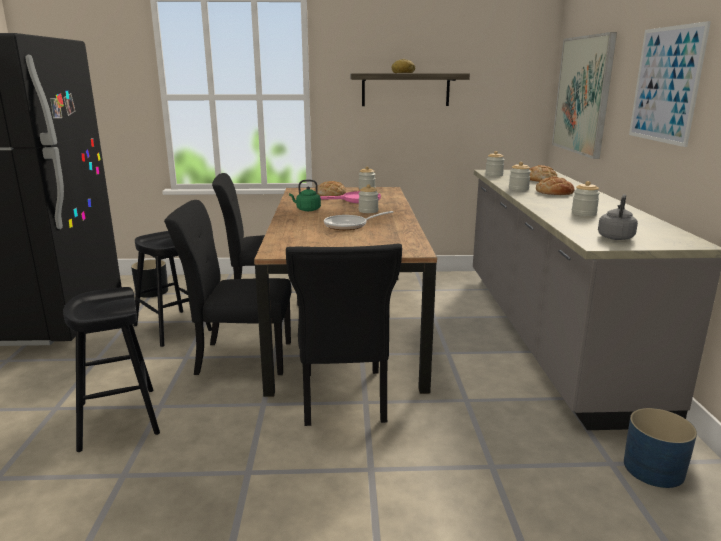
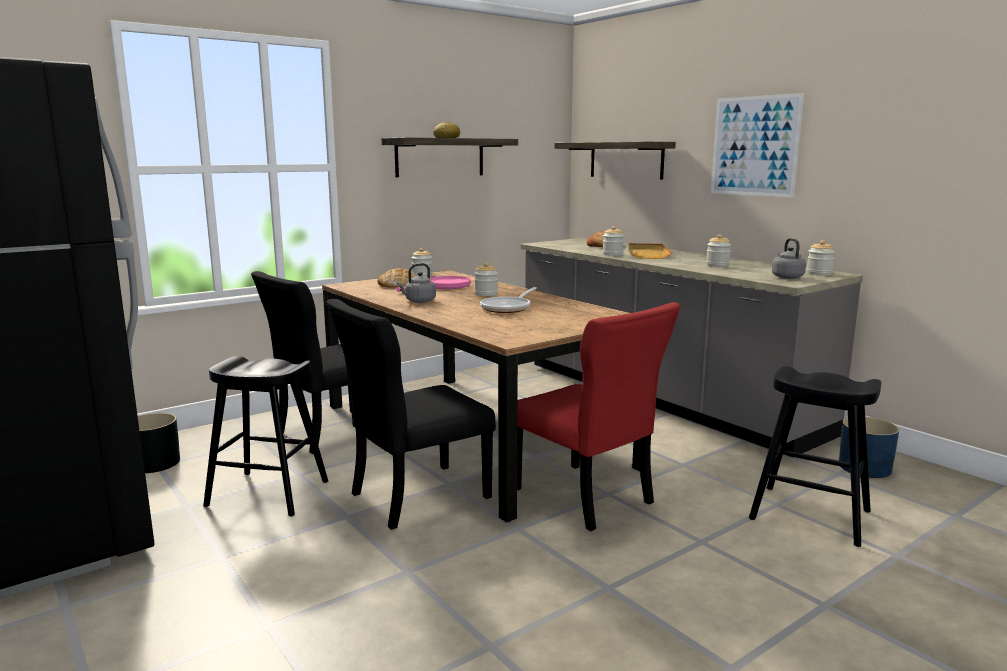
camera: 35 degrees left, 5 degrees down
(118, 418) = (379, 602): black stool -> black stool (810, 515)
(307, 210) = (419, 301): green kettle -> grey kettle
(343, 399) = (586, 498): black chair -> red chair
(494, 175) = (555, 246): jar -> jar (819, 273)
(554, 192) = (647, 253): bread -> beige tray
(583, 95) = (626, 160): picture -> shelf

